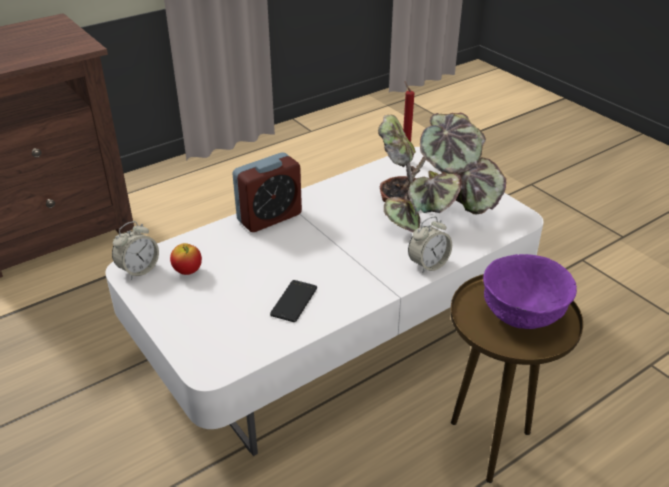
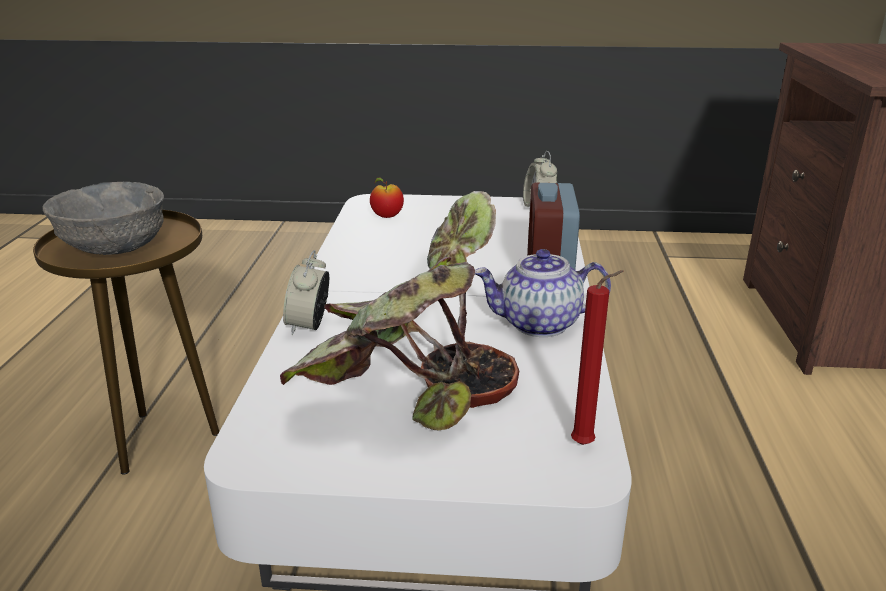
camera: 130 degrees right, 10 degrees down
(188, 271) = (505, 222): apple -> apple (387, 216)
(294, 301) = (386, 245): phone -> none
(328, 200) = (538, 324): none -> teapot
(523, 314) = (113, 248): purple bowl -> grey bowl

